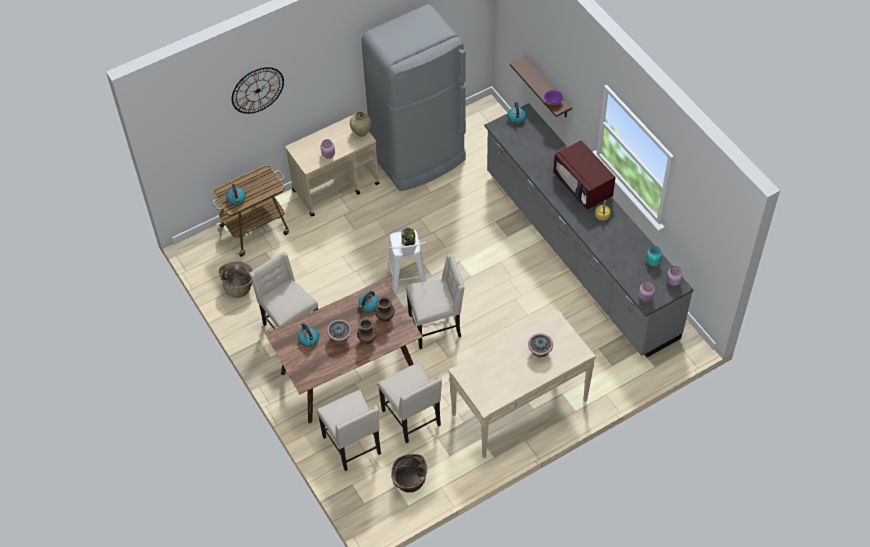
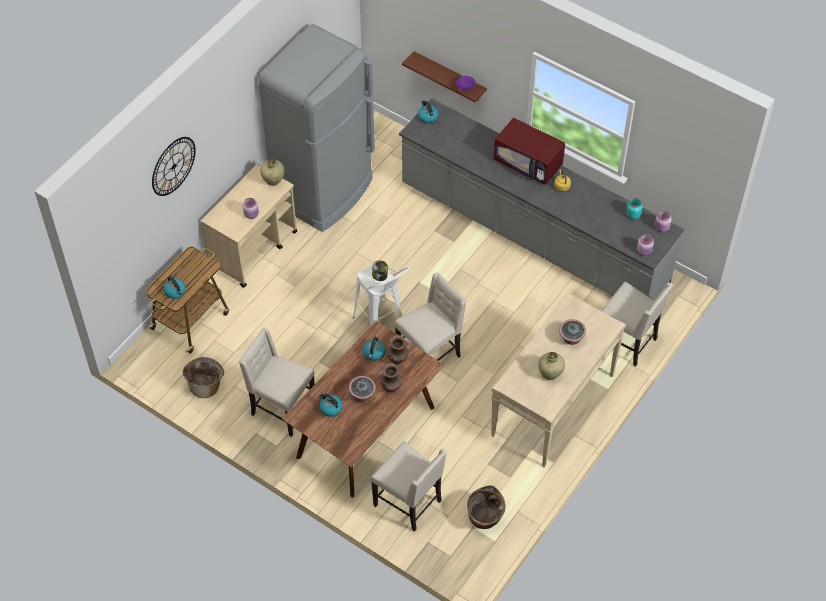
camera: 25 degrees left, 0 degrees up
(413, 418) = (454, 454): beige chair -> beige chair (627, 342)
(505, 376) = (550, 374): none -> beige vase

